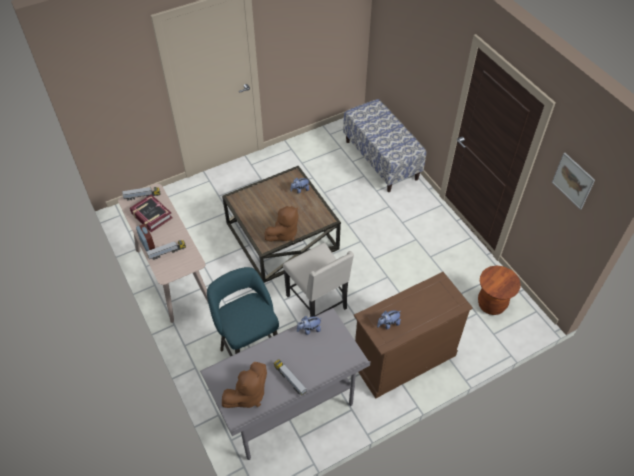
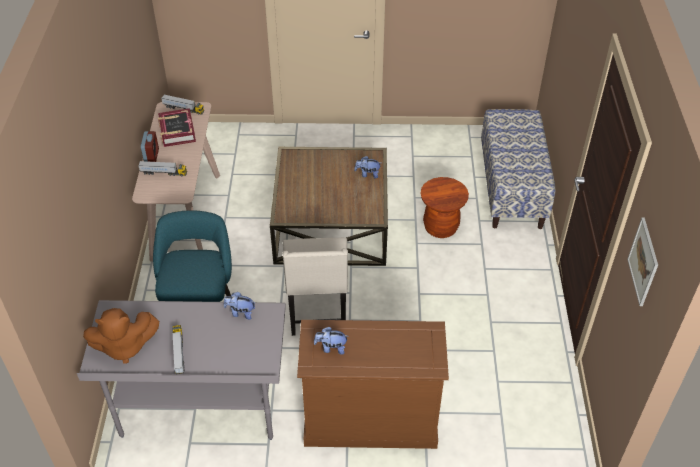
camera: 30 degrees right, 5 degrees down
(284, 233) = (314, 212): brown plush toy -> none
(491, 304) = (528, 412): brown stool -> brown stool (440, 227)

